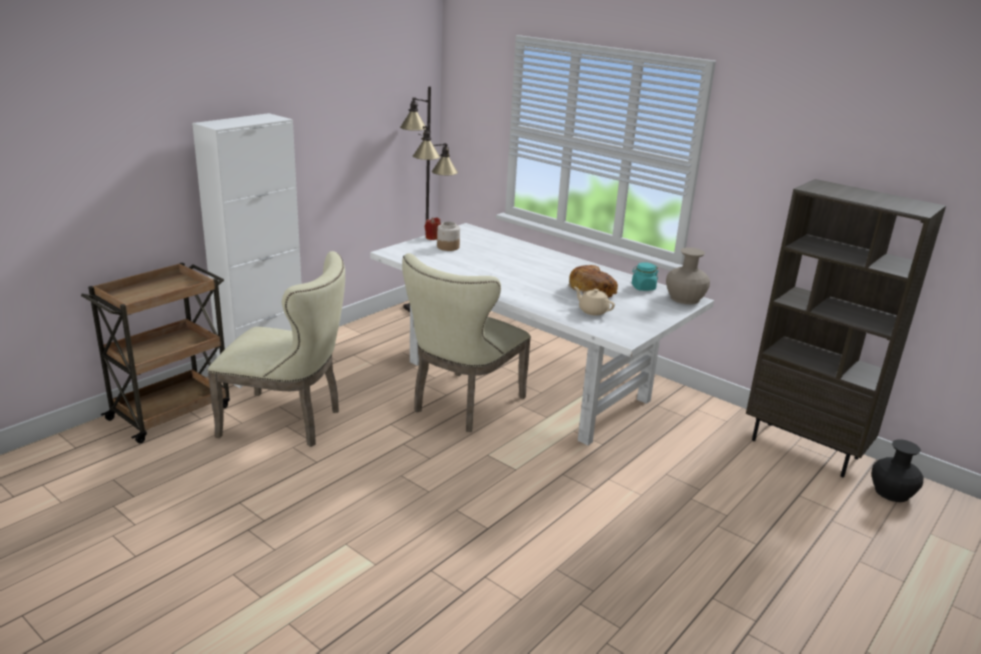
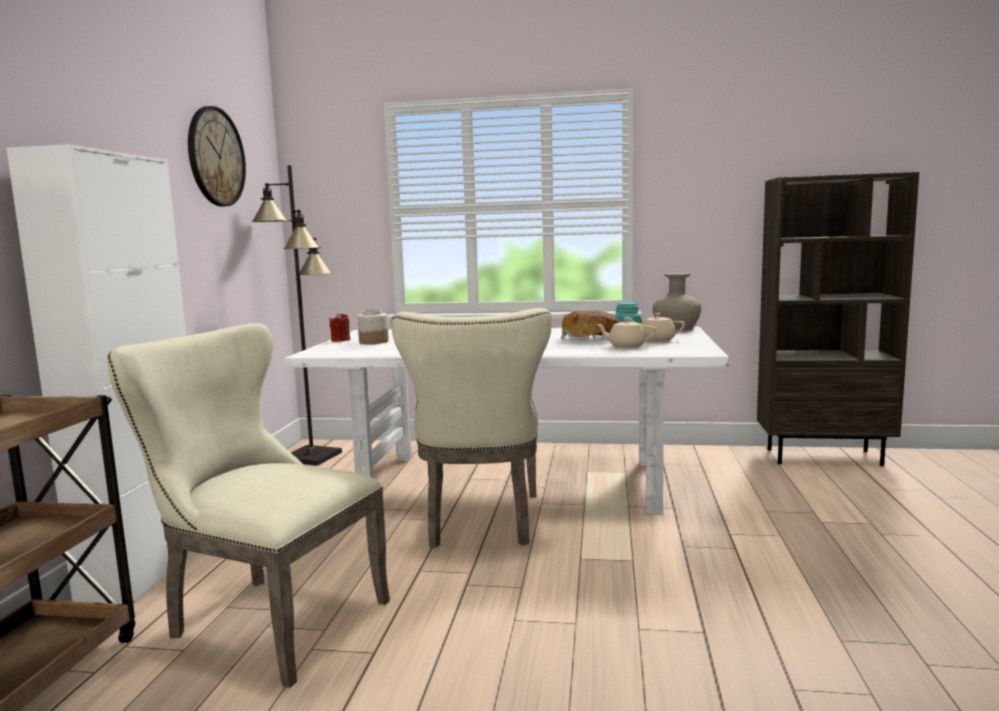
camera: 30 degrees left, 15 degrees down
(289, 422) = (266, 620): beige chair -> beige chair turned 135 degrees counterclockwise
(368, 83) = (216, 157): none -> wall clock
(631, 310) = (656, 340): none -> beige teapot
(892, 492) = (929, 464): black vase -> none

